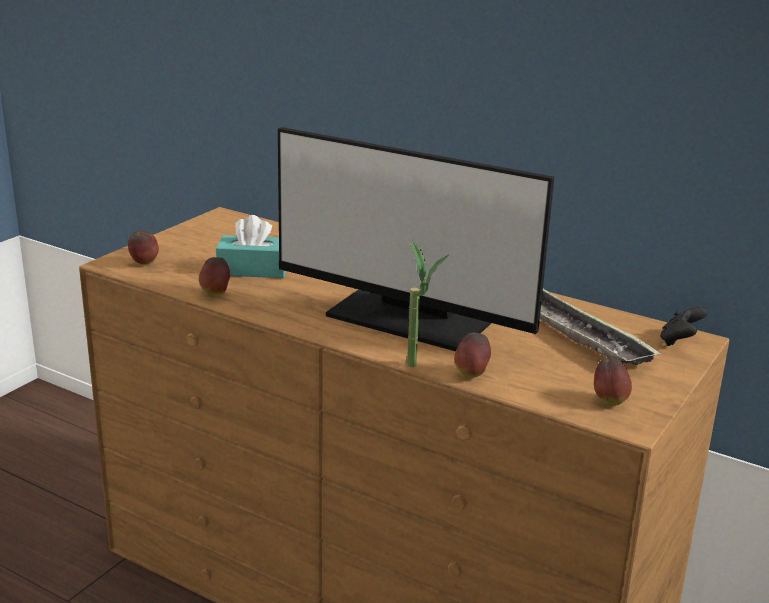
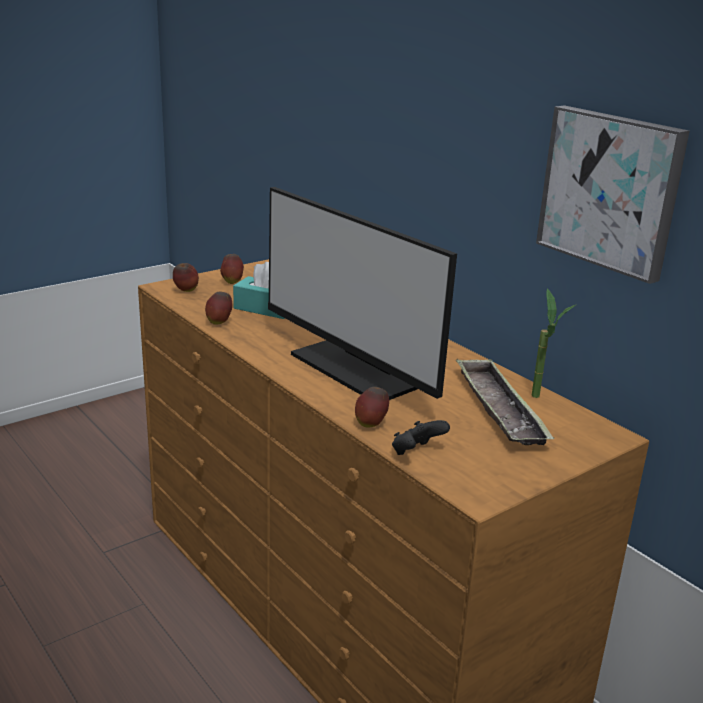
camera: 20 degrees right, 0 degrees up
(420, 368) = (331, 410): potted plant -> potted plant (541, 399)
(609, 401) = (476, 472): apple -> apple (232, 282)
(664, 93) = (610, 191): none -> picture
(679, 341) = (594, 433): black game controller -> black game controller (416, 453)

